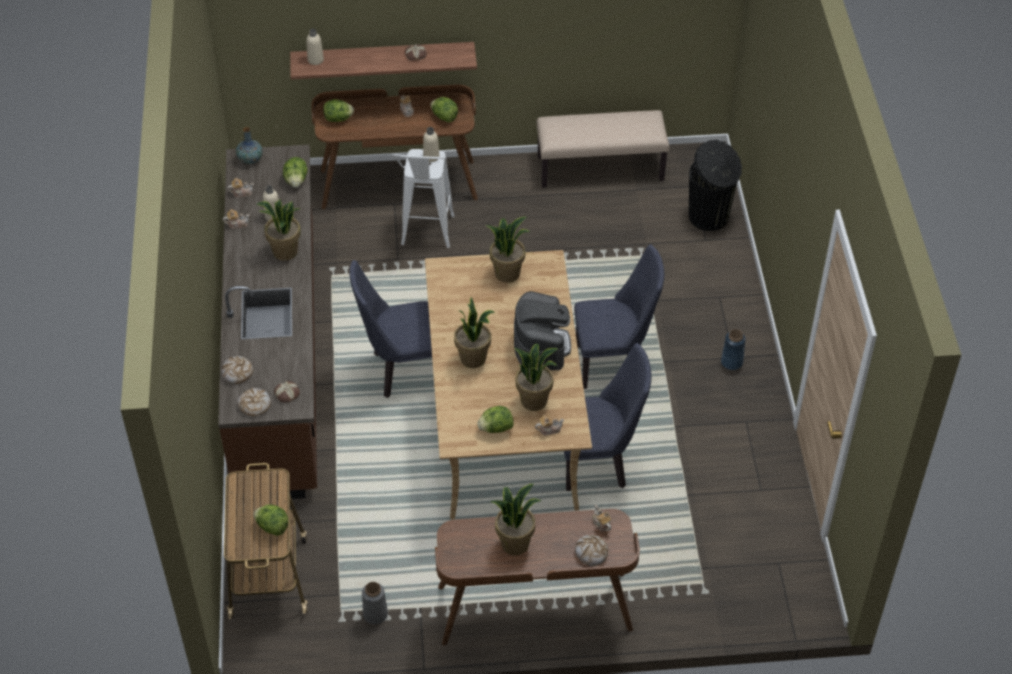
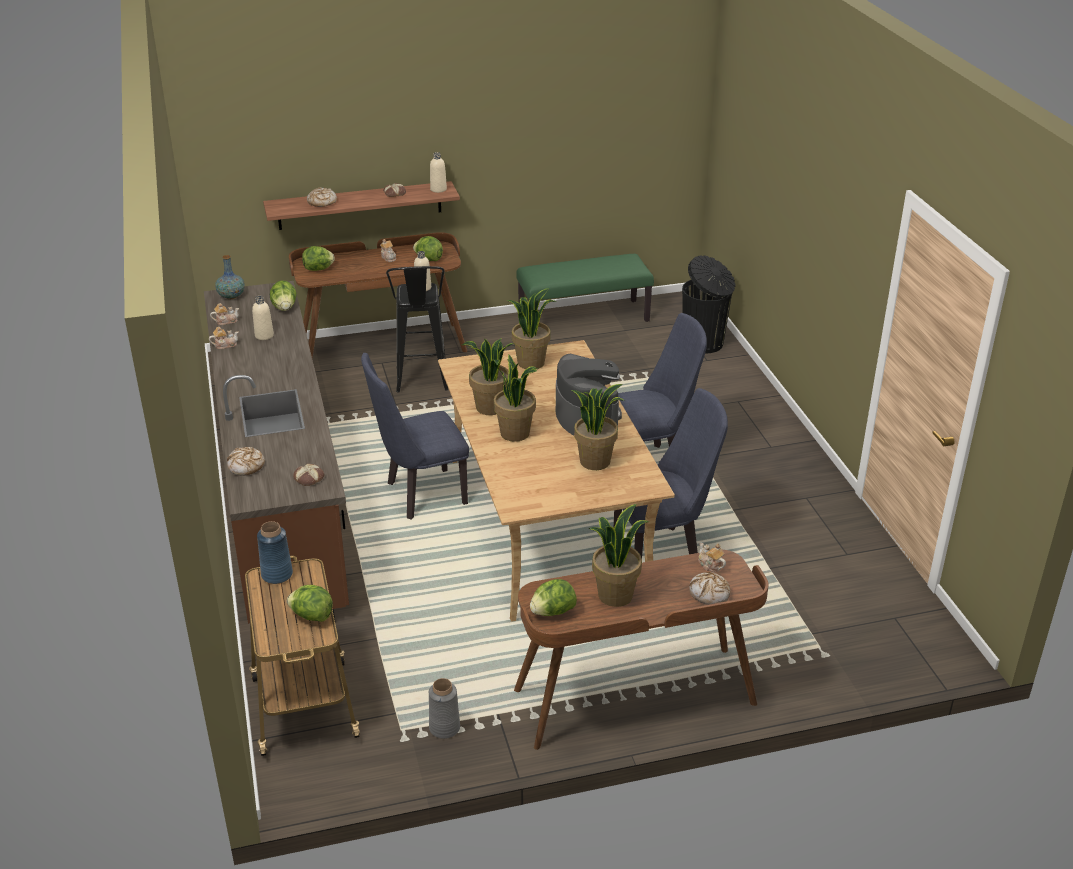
camera: 10 degrees left, 15 degrees down
(254, 405) = (271, 492): bread -> bread (322, 202)
(285, 252) = (283, 362): potted plant -> potted plant (490, 408)
(315, 60) = (291, 204): beige bottle -> beige bottle (438, 189)
(426, 237) = (422, 384): white stool -> black stool
(496, 428) = (559, 490): lettuce -> lettuce (552, 612)
(549, 429) = (621, 484): teapot -> none
(600, 168) = (584, 318): beige bench -> green bench
(731, 362) = (771, 451): blue vase -> blue vase (277, 574)

